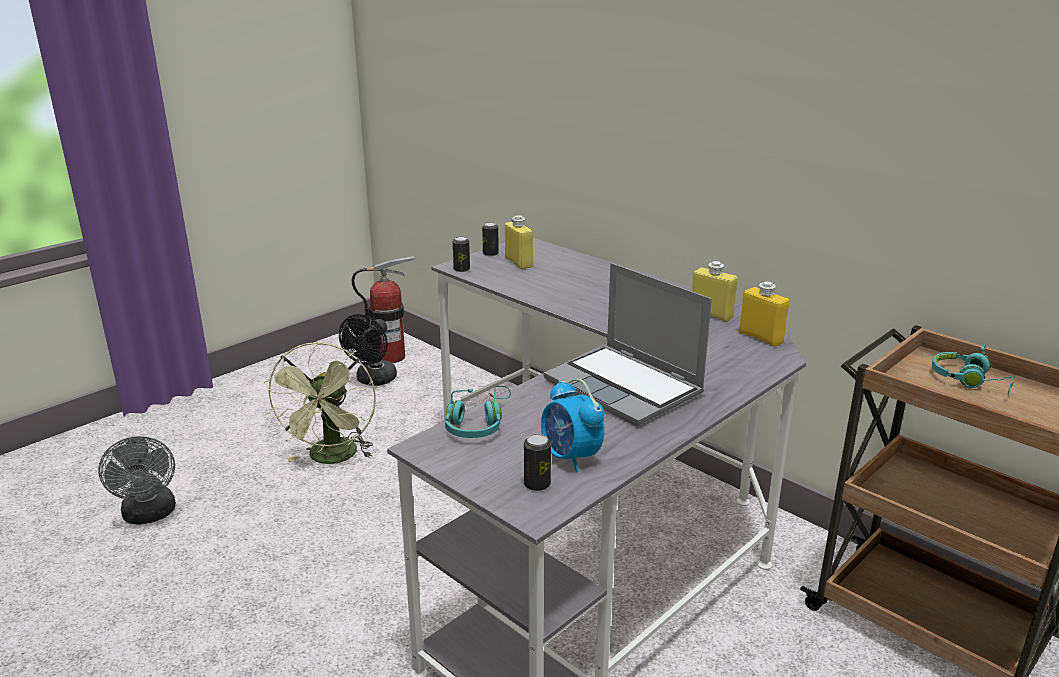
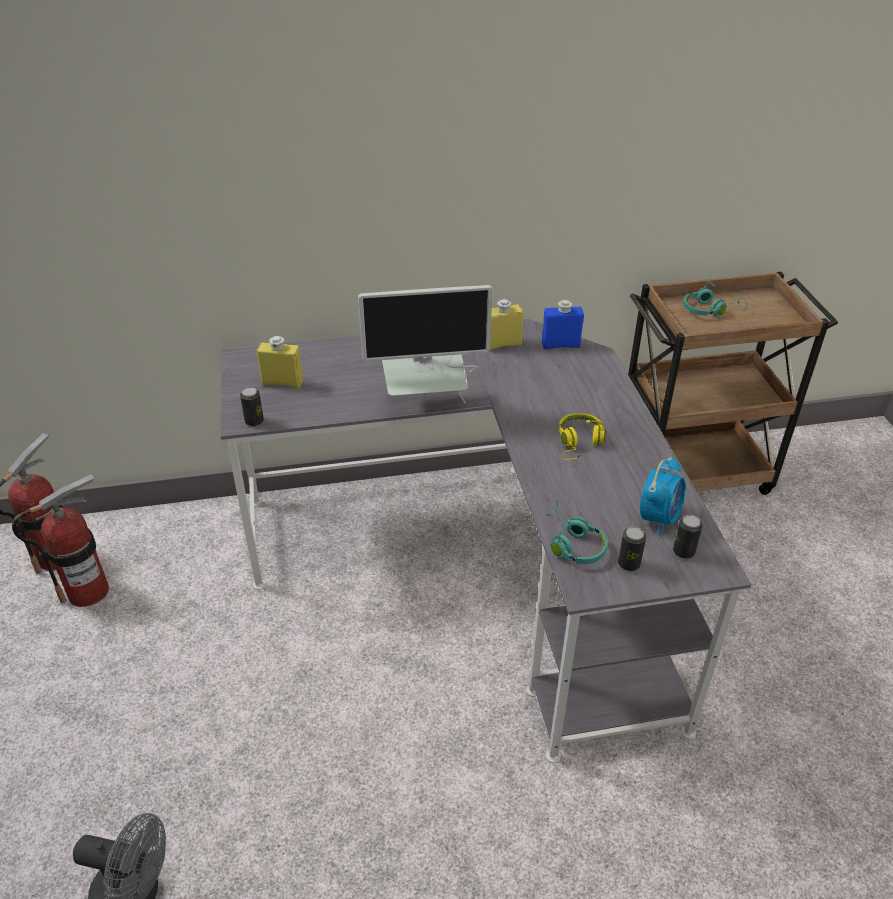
camera: 55 degrees left, 15 degrees up
(332, 458) = (199, 688): green fan -> none
(373, 380) = (88, 591): black fan -> fire extinguisher
(490, 254) = (239, 388): can -> can (628, 564)
(570, 457) = (658, 518): alarm clock -> alarm clock turned 60 degrees counterclockwise
(571, 314) = (426, 406): none -> monitor
(625, 387) = (579, 442): laptop -> yellow headphones
(760, 337) = (560, 345): yellow bottle -> blue bottle

